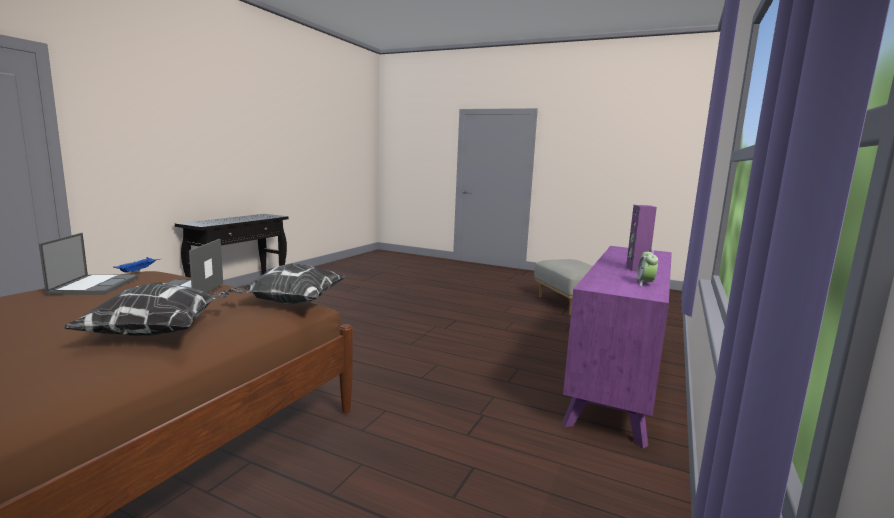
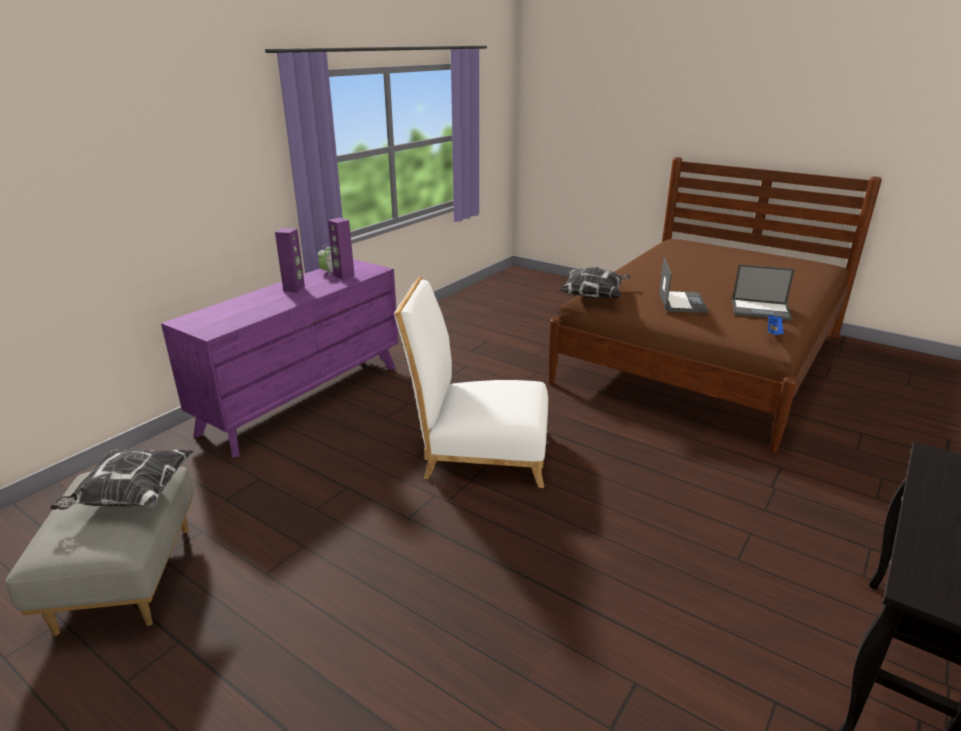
camera: 170 degrees left, 15 degrees up
(95, 285) = (761, 310): laptop -> laptop turned 75 degrees counterclockwise
(159, 333) = (644, 273): pillow -> pillow (132, 496)
(423, 348) = (478, 452): none -> white chair
(616, 280) = (343, 276): none -> purple speaker

